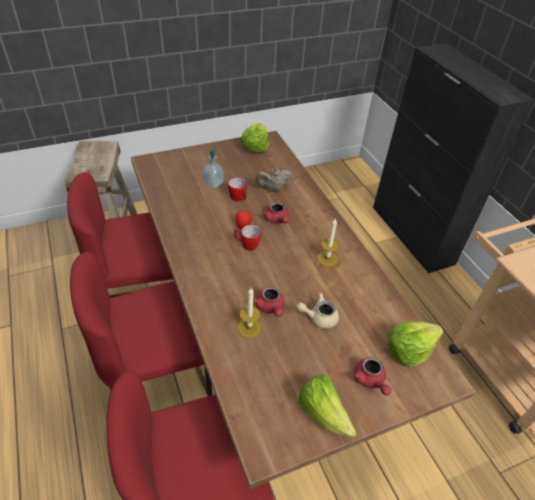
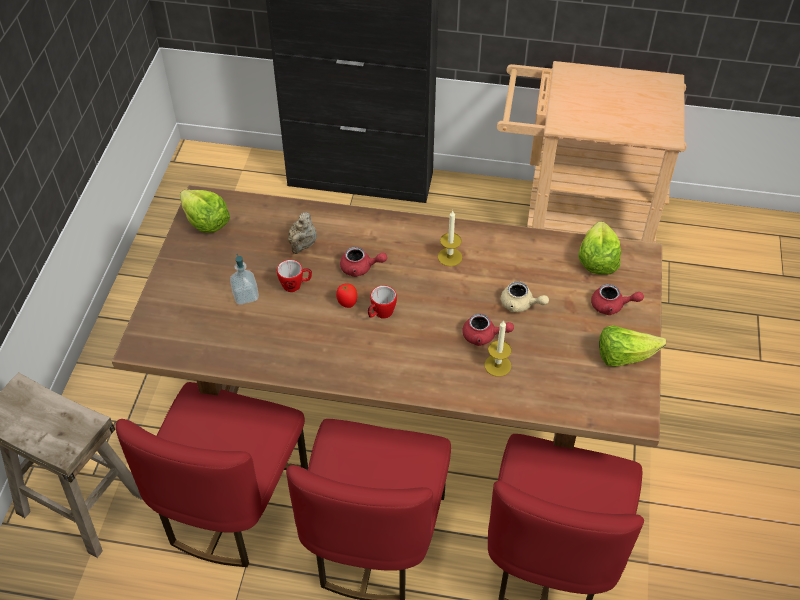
camera: 55 degrees left, 5 degrees up
(318, 317) = (520, 305): beige teapot -> beige teapot turned 90 degrees counterclockwise

